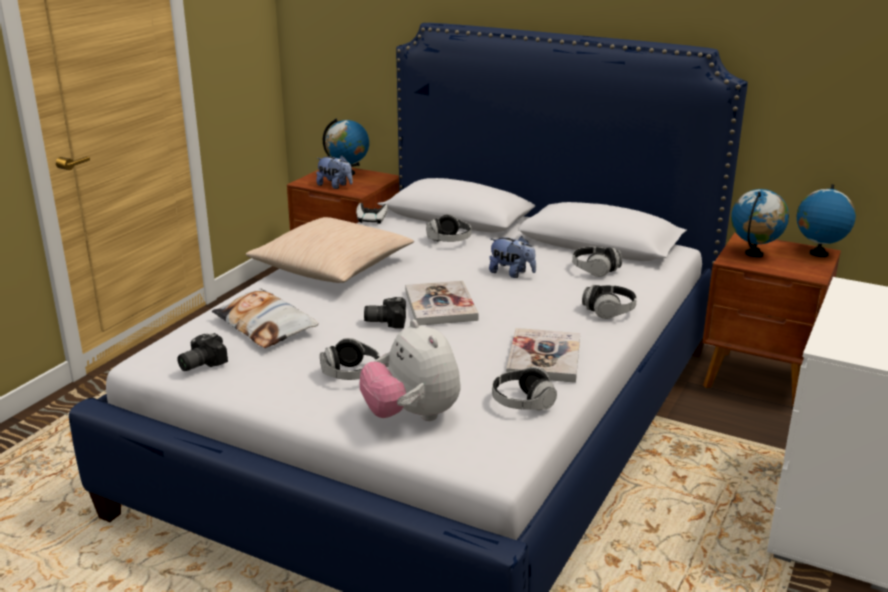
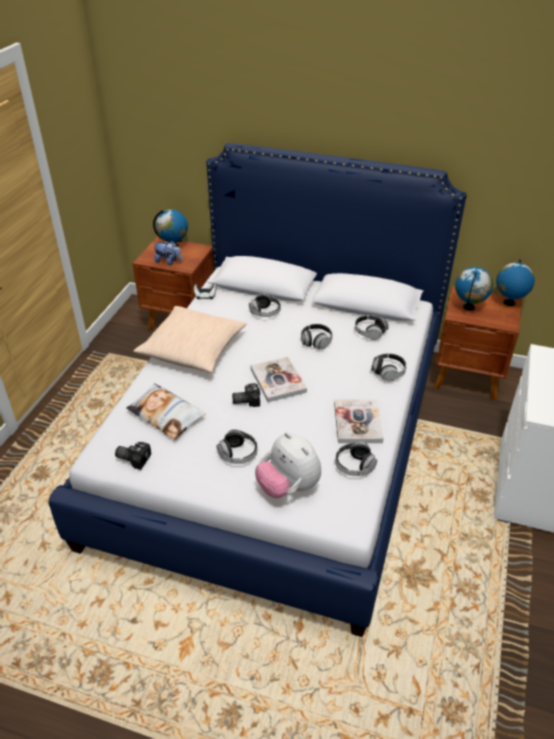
camera: 10 degrees left, 15 degrees up
(200, 363) = (134, 458): camera -> camera turned 75 degrees clockwise
(511, 273) = (316, 342): plush toy -> headphones

